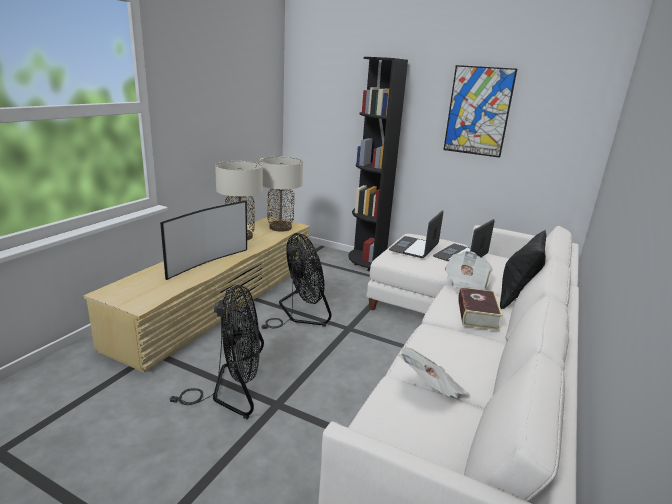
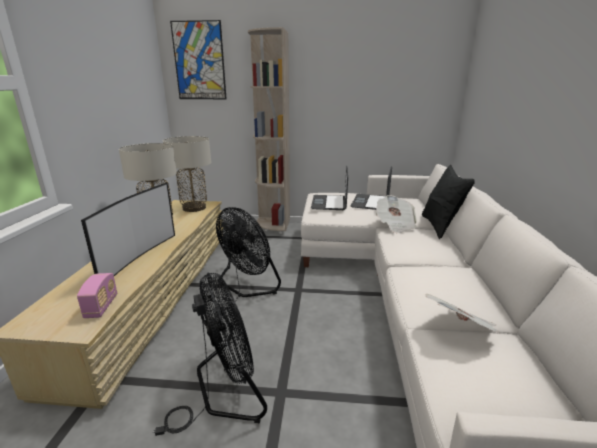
camera: 20 degrees left, 0 degrees up
(160, 293) = (101, 306): none -> radio
(364, 263) = (273, 228): black bookcase -> beige bookcase
(477, 314) = (428, 247): book -> none
(478, 111) = (357, 76): picture -> picture (199, 61)

